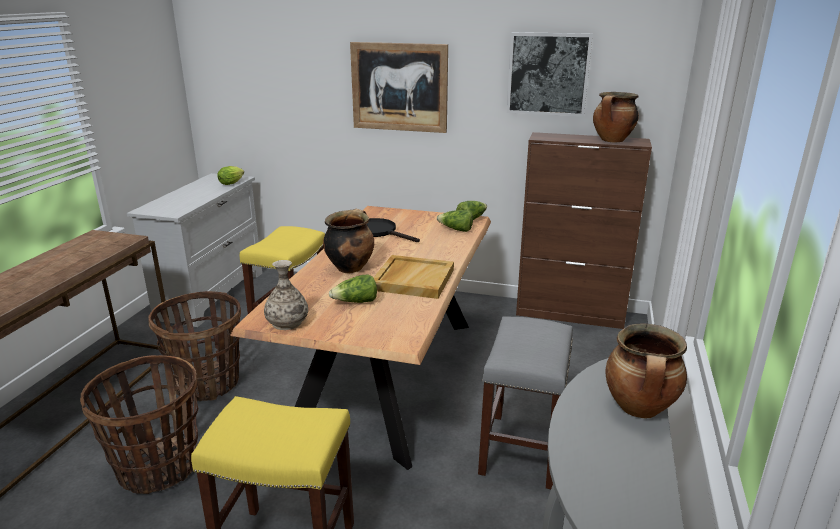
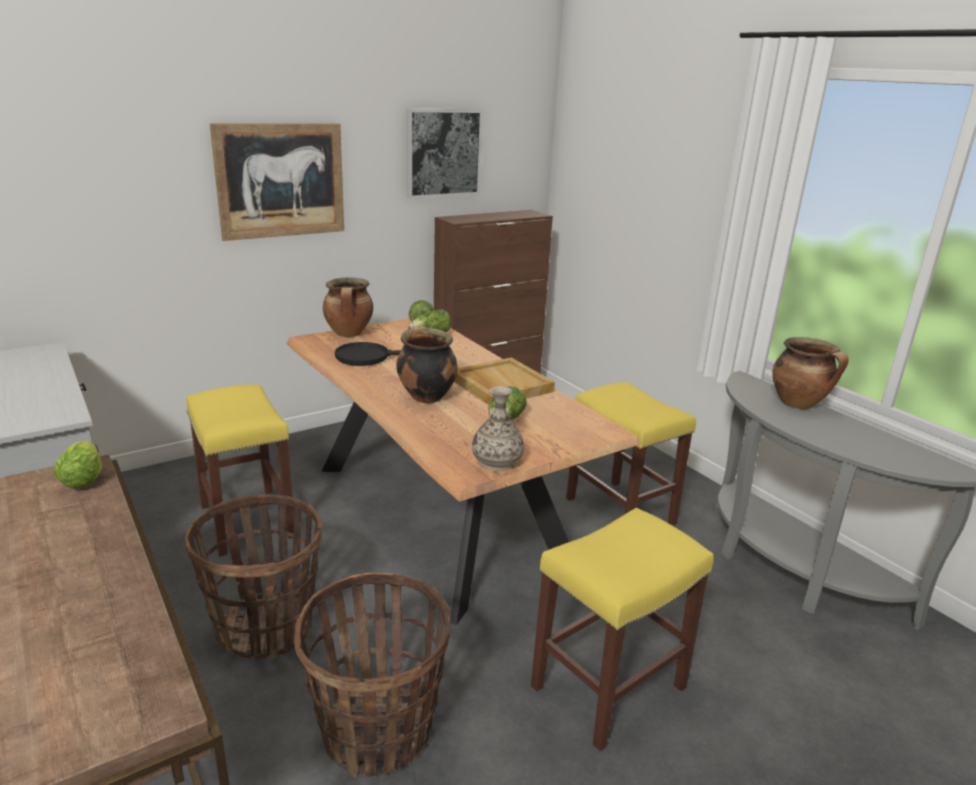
camera: 50 degrees left, 0 degrees up
(232, 183) = (51, 357): lettuce -> lettuce (84, 478)
(522, 451) = (621, 511): grey stool -> yellow stool
(612, 141) = (515, 215): cooking pot -> cooking pot (349, 334)

